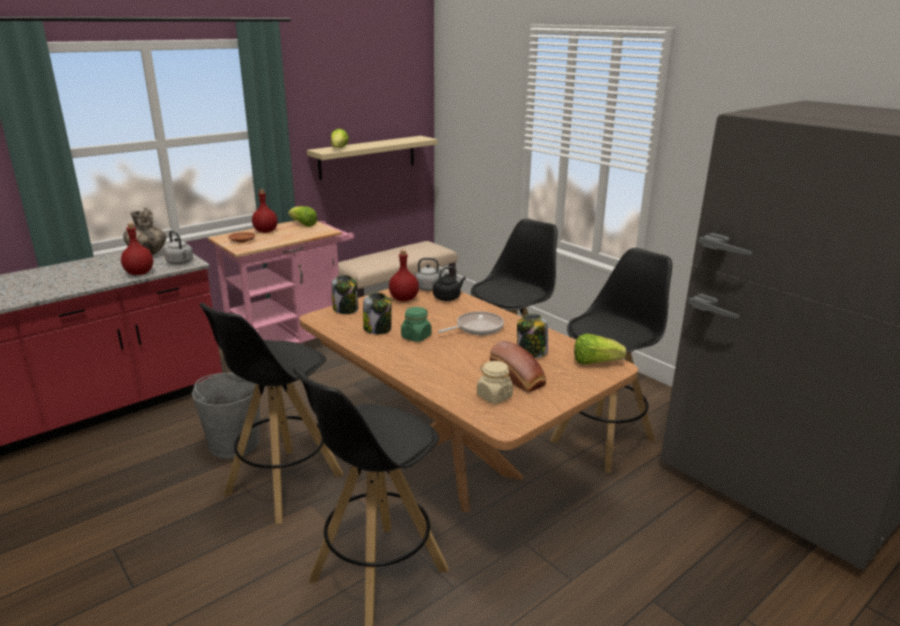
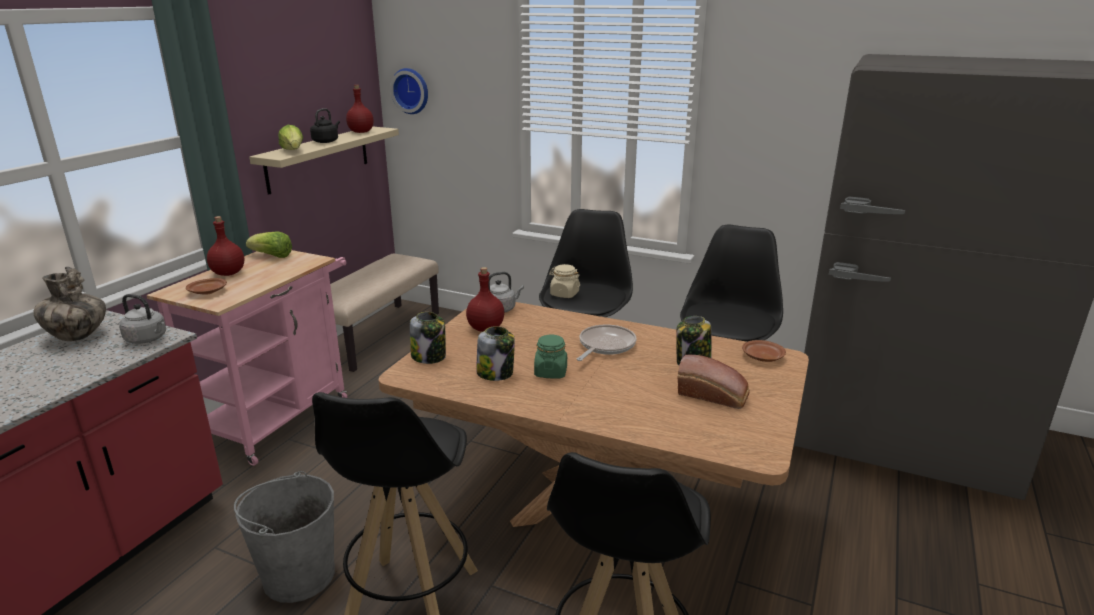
camera: 25 degrees left, 0 degrees up
(140, 273) = (95, 367): red bottle -> red bottle (361, 132)
(448, 297) = (534, 316): black kettle -> black kettle (326, 141)
(453, 109) = (411, 91): none -> wall clock
(494, 396) = (712, 423): beige jar -> beige jar (564, 294)
(595, 362) = (762, 357): lettuce -> brown plate

